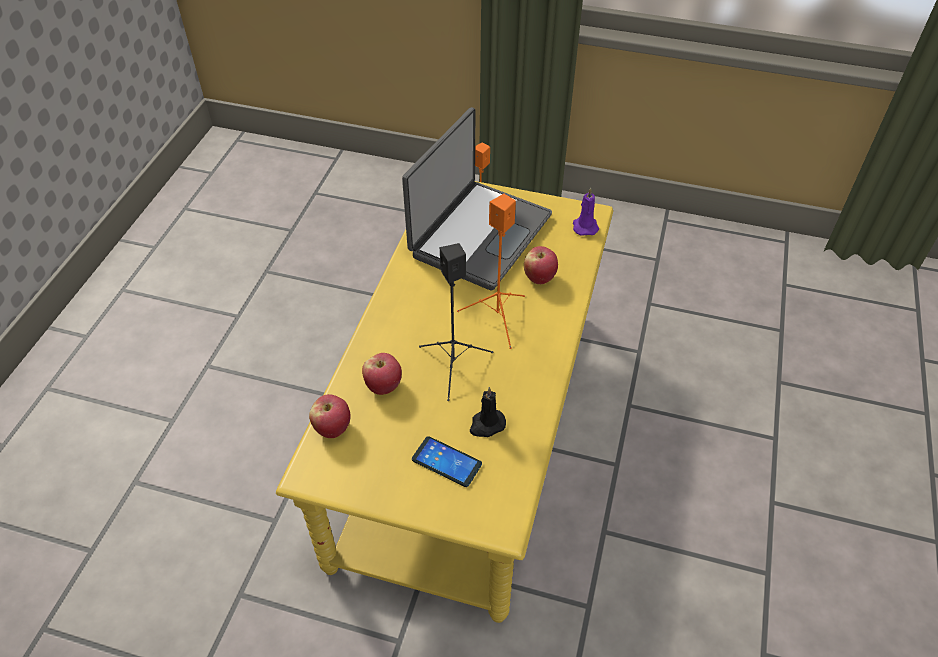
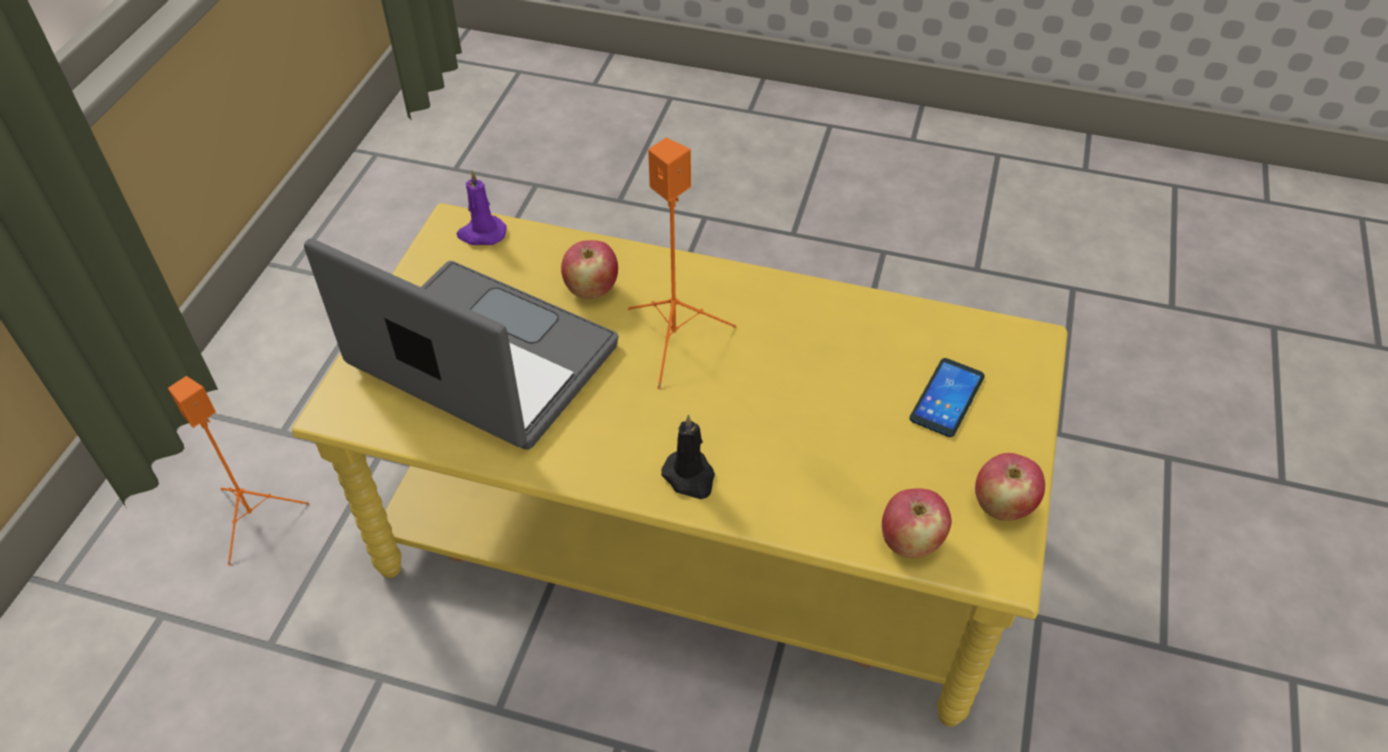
camera: 90 degrees left, 0 degrees up
(383, 386) = (819, 479): apple -> apple (1002, 506)
(453, 366) = (774, 392): black speaker -> none
(486, 425) = (877, 355): black candle -> black candle (690, 477)

